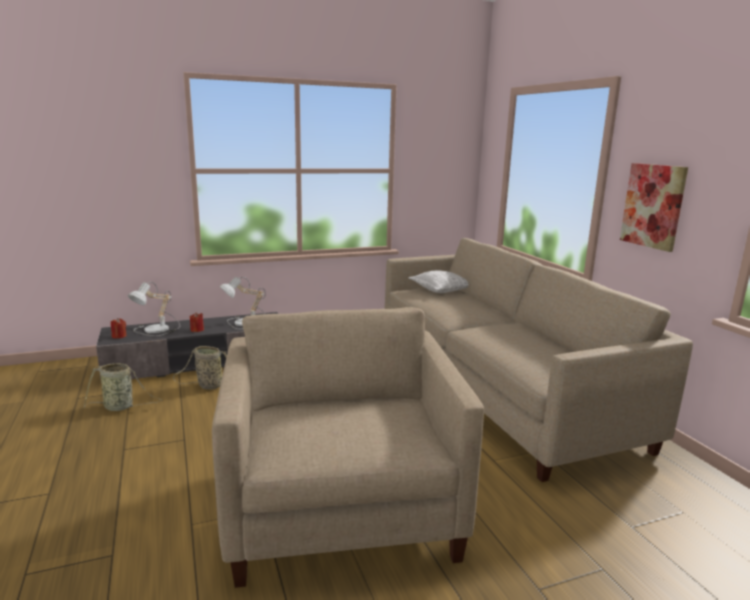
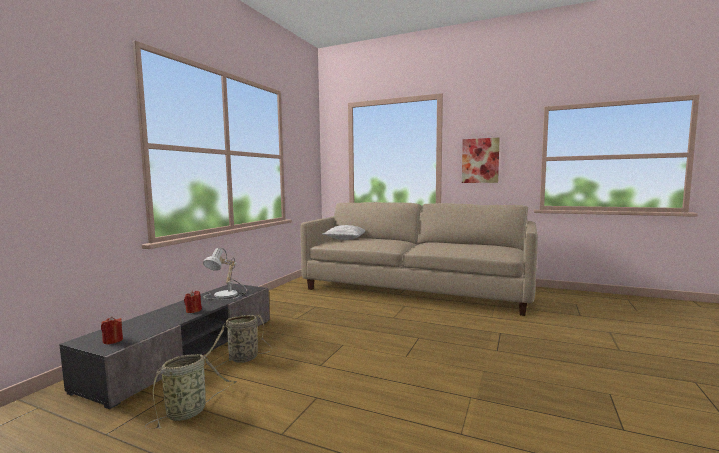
camera: 45 degrees left, 10 degrees down
(157, 330) = (147, 323): table lamp -> none
(342, 511) = (501, 371): beige armchair -> none

